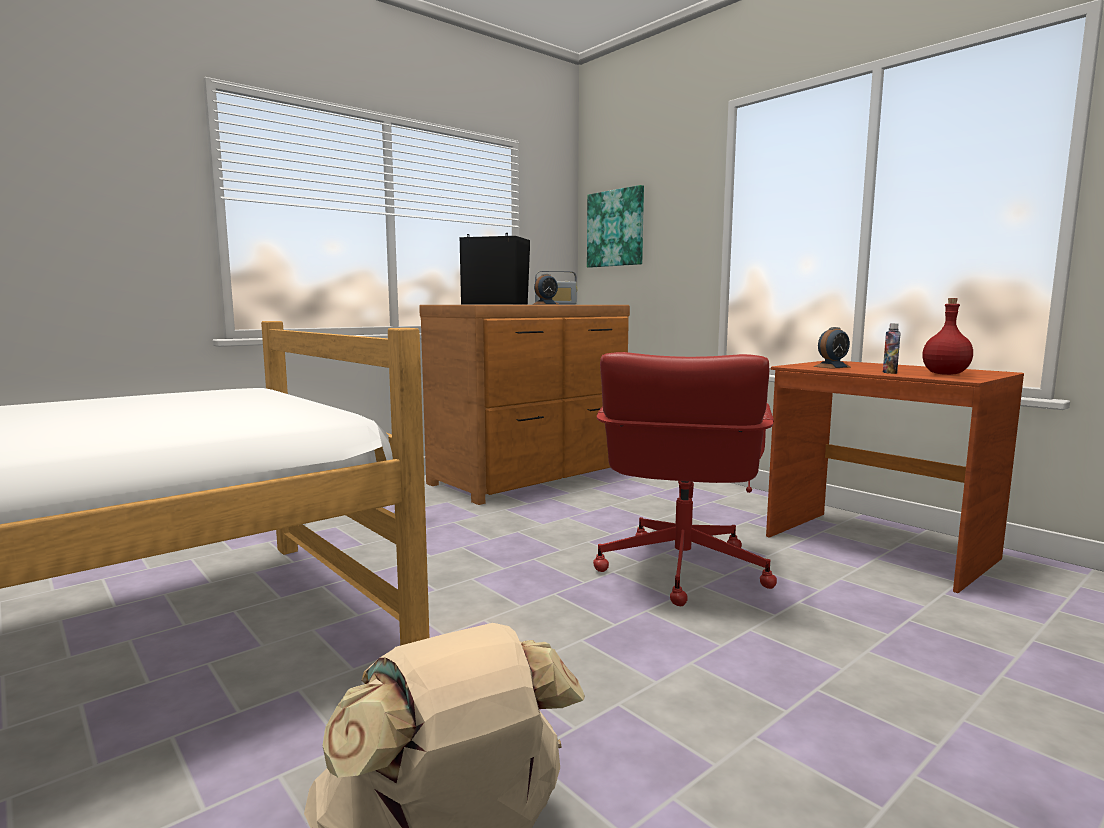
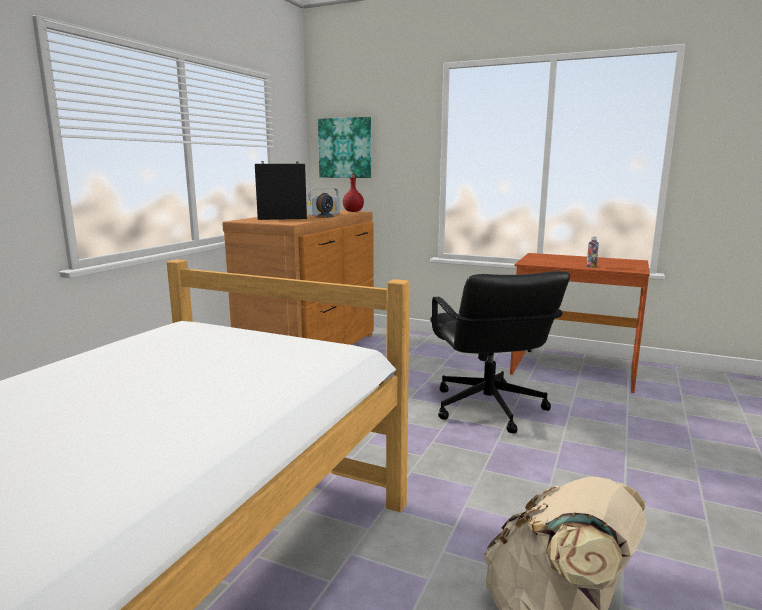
camera: 25 degrees left, 5 degrees up
(680, 570) = (487, 408): red office chair -> black office chair
(832, 367) = (549, 262): alarm clock -> none
(944, 374) = (618, 266): red bottle -> red bottle (353, 211)

